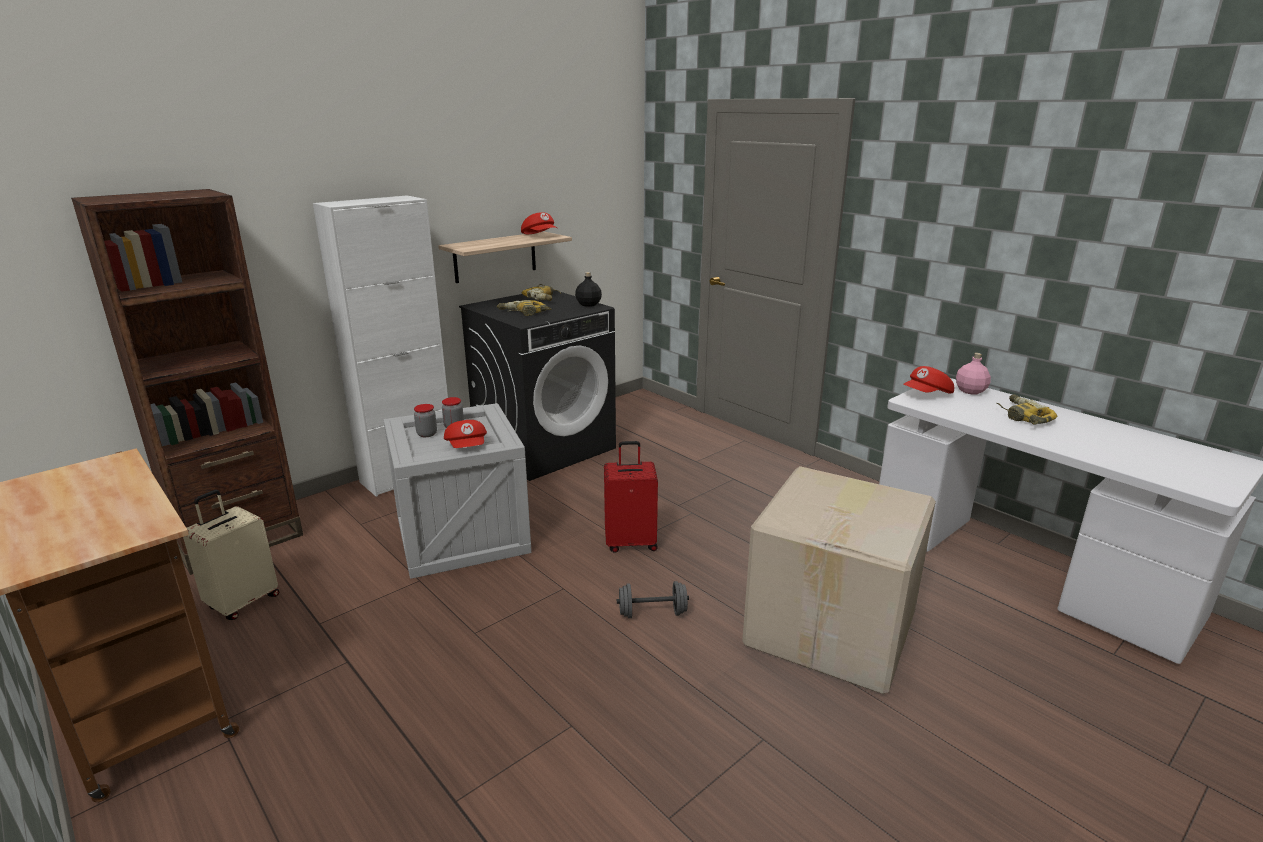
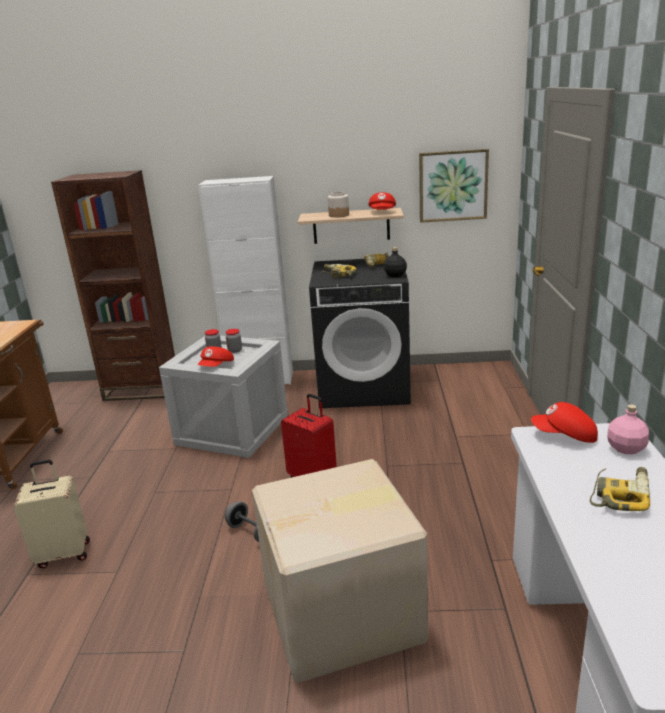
camera: 45 degrees right, 0 degrees up
(243, 602) = (99, 424): beige suitcase -> beige suitcase (64, 553)
(497, 242) = (339, 215): none -> jar
(591, 204) = (453, 185): none -> picture

